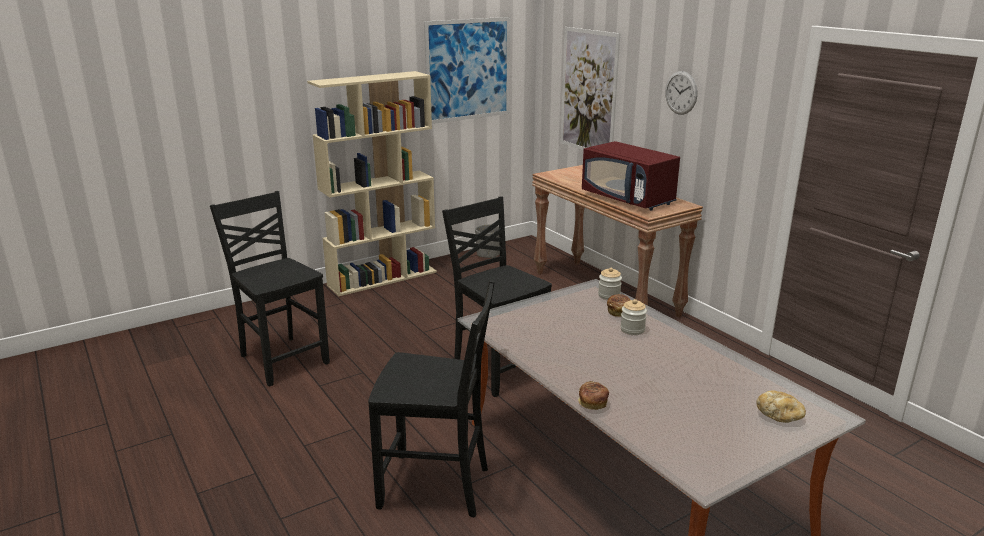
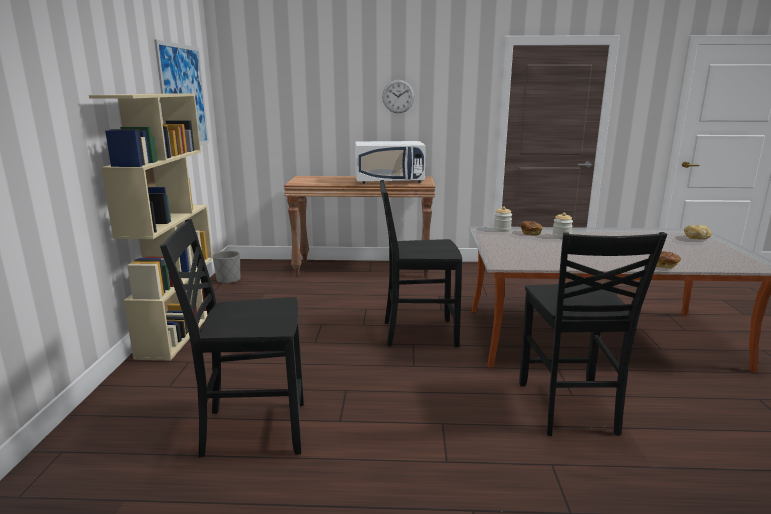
camera: 55 degrees left, 5 degrees down
(437, 487) = (568, 409): black chair -> black chair turned 135 degrees clockwise
(588, 92) = (293, 111): picture -> none
(628, 199) = (389, 181): red microwave -> white microwave

